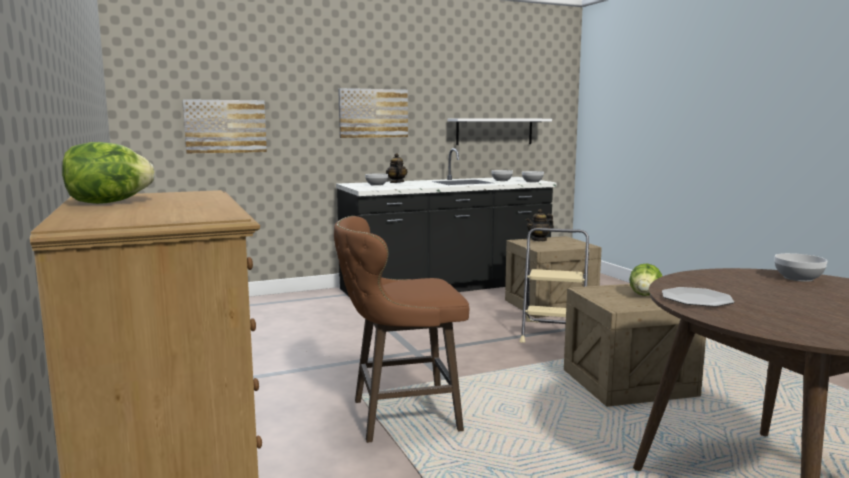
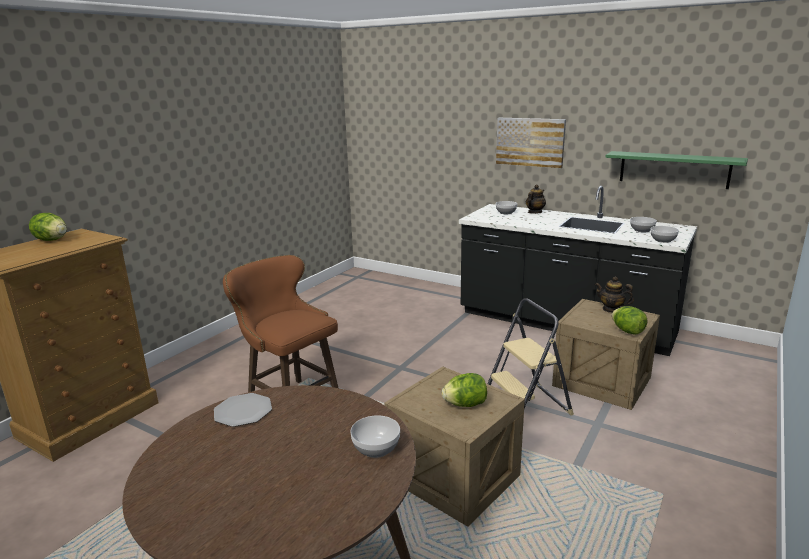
camera: 55 degrees right, 10 degrees up
(225, 126) = (412, 147): picture -> none
(494, 131) = (674, 169): white shelf -> green shelf
(581, 245) = (627, 331): none -> lettuce

